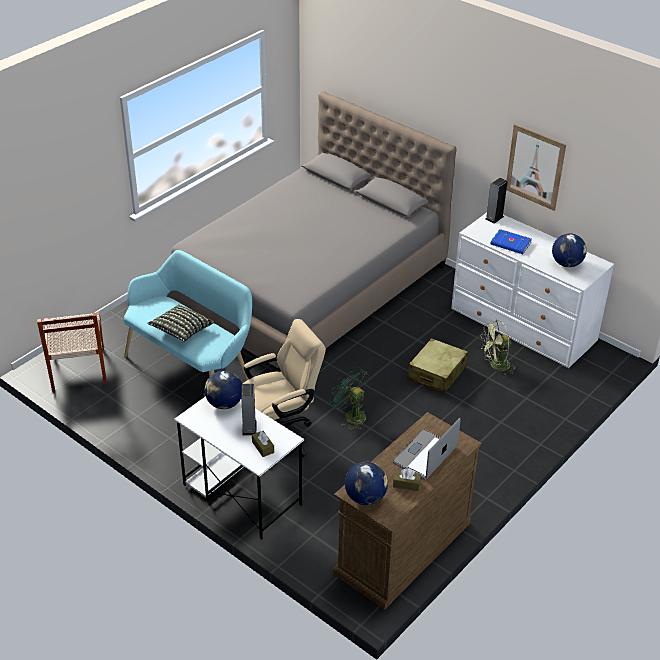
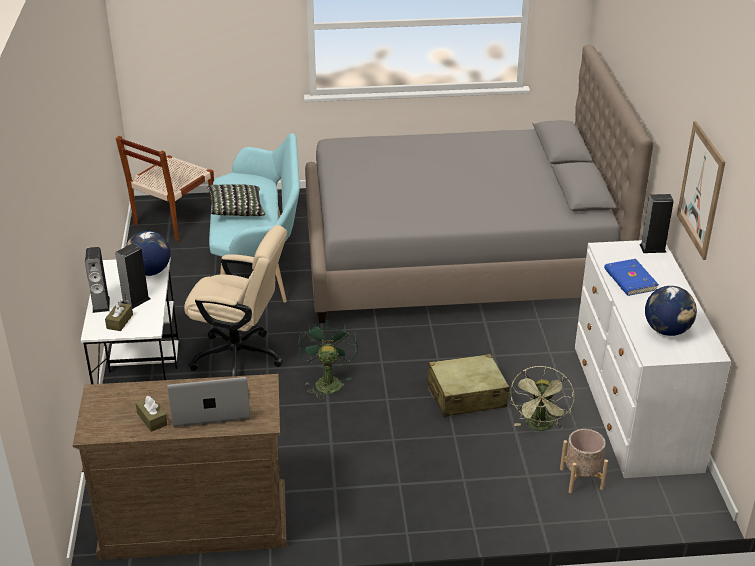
camera: 45 degrees right, 5 degrees down
(231, 445) = (101, 304): none -> speaker
(365, 497) = (101, 405): globe -> none
(496, 366) = (540, 427): green fan -> green fan turned 105 degrees counterclockwise
(551, 382) = (581, 478): none -> beige planter

